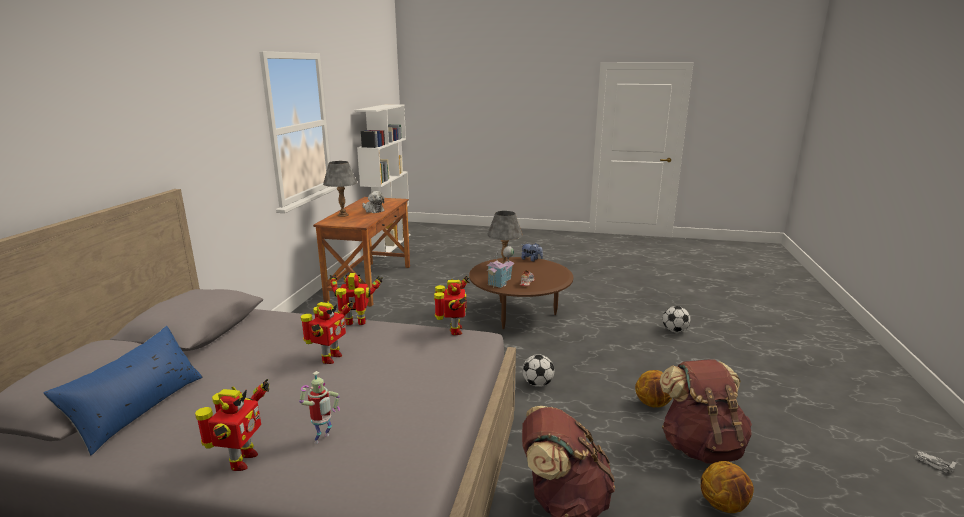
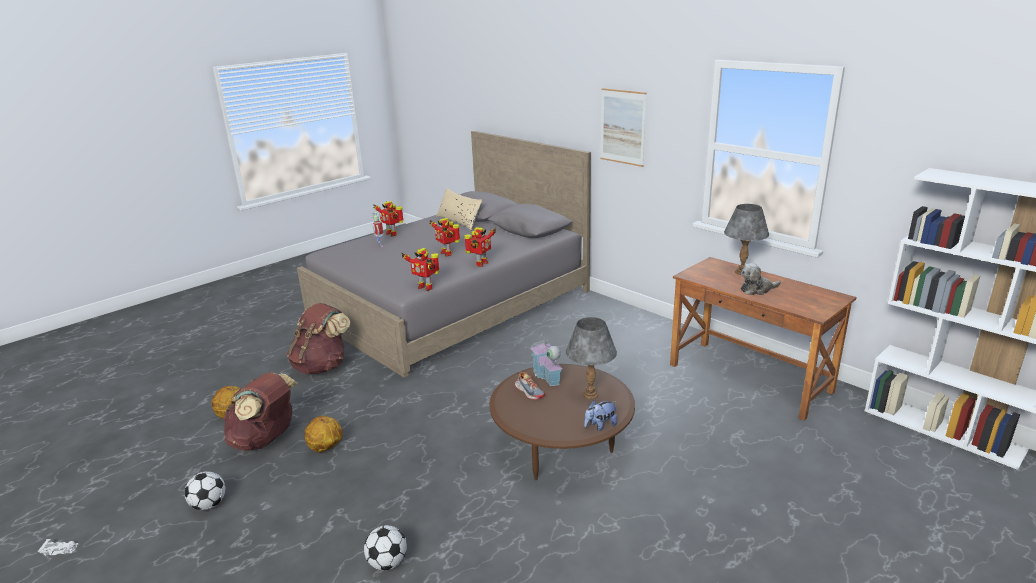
camera: 125 degrees right, 5 degrees up
(139, 409) = (459, 221): blue pillow -> beige pillow
(201, 140) = (622, 127): none -> picture
(537, 384) = (426, 404): football -> football (209, 505)

